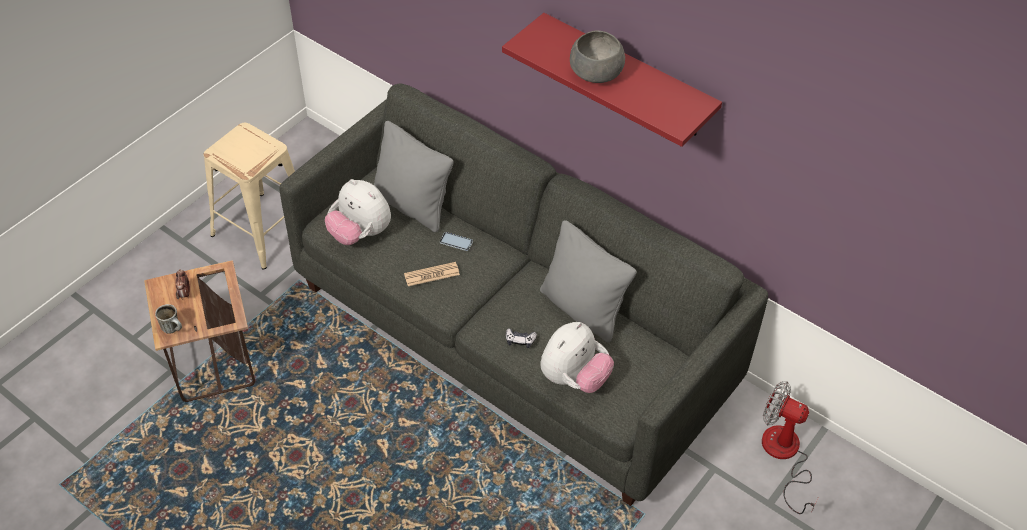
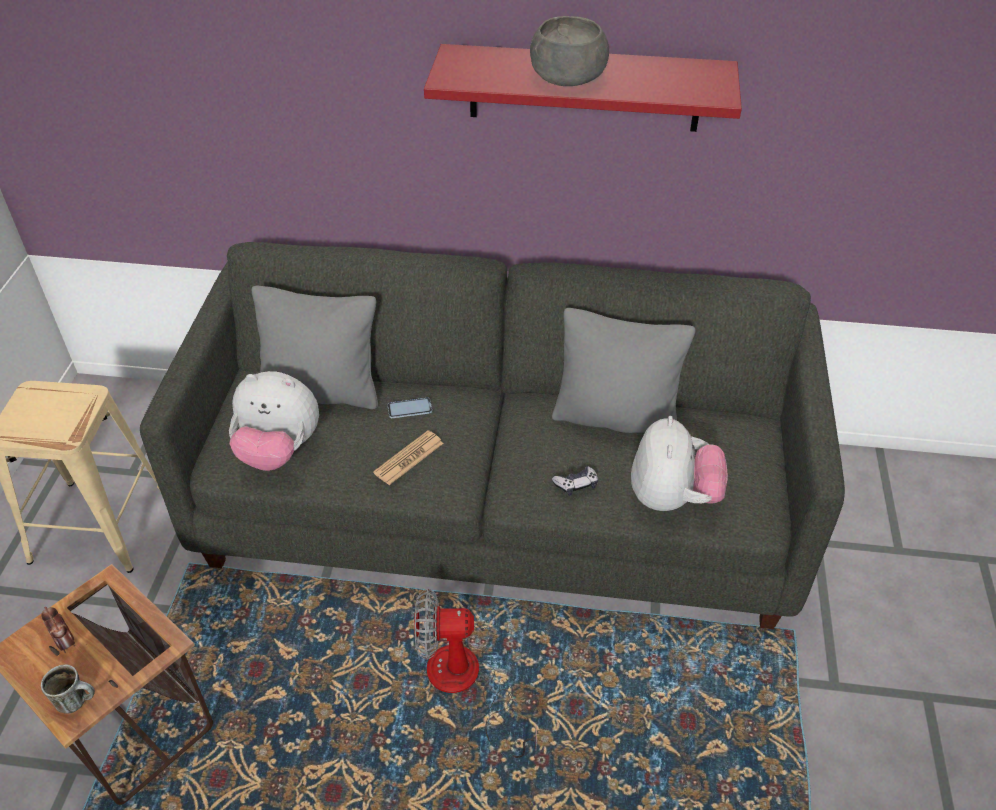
camera: 30 degrees left, 5 degrees down
(784, 456) = (869, 494): fan -> fan (465, 685)

